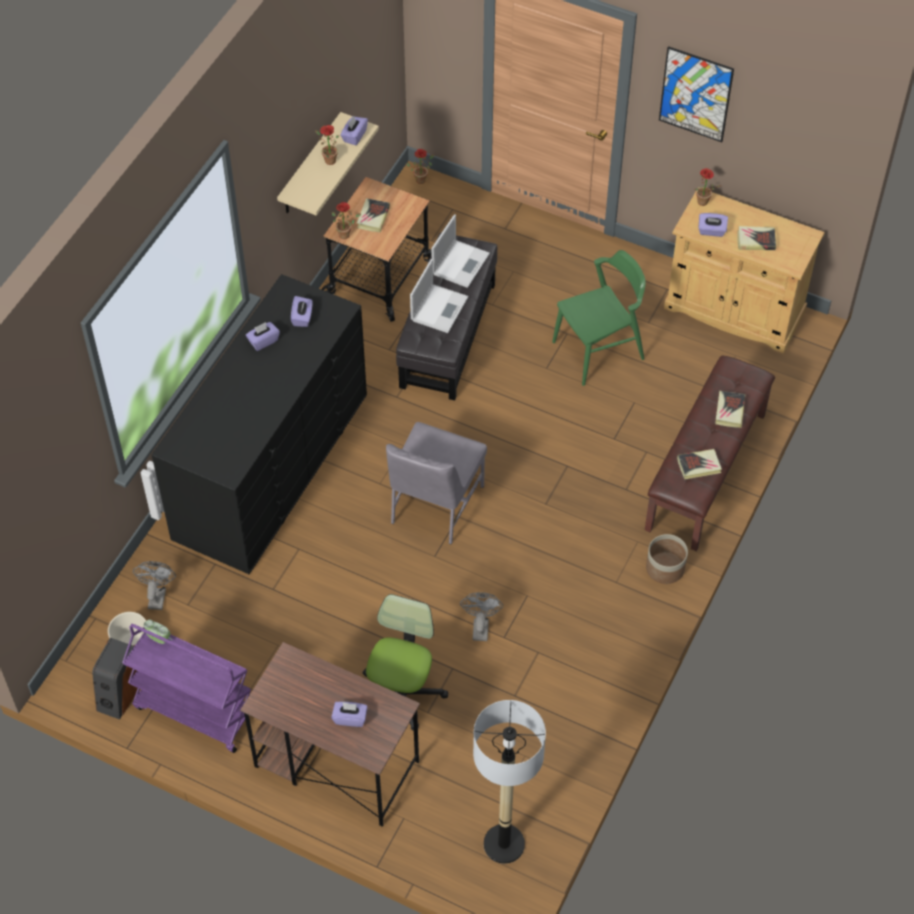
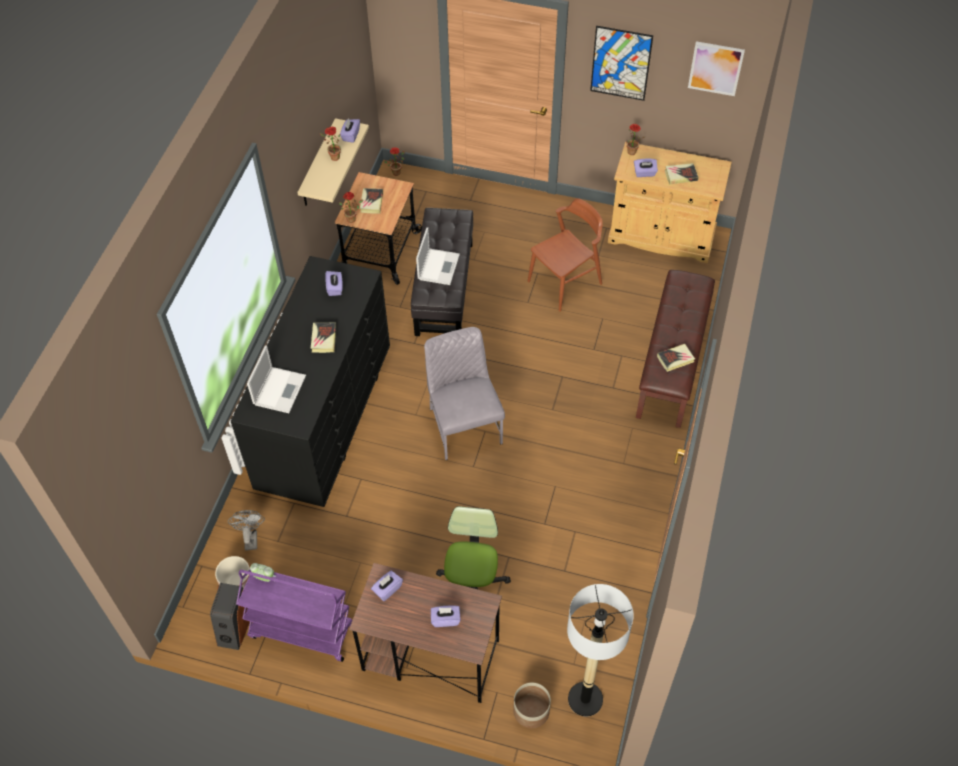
camera: 10 degrees left, 0 degrees up
(263, 341) = (306, 312): purple tissue box -> purple tissue box (387, 589)
(435, 505) = (464, 425): grey chair -> grey chair turned 150 degrees clockwise
(461, 263) = (447, 229): laptop -> laptop (280, 389)
(480, 626) = (523, 518): grey fan -> none
(598, 350) = (565, 282): green chair -> brown chair
(665, 568) = (659, 446): planter -> planter (531, 711)
(729, 411) = (688, 312): book -> book (323, 339)
(806, 118) = (715, 68): none -> picture

